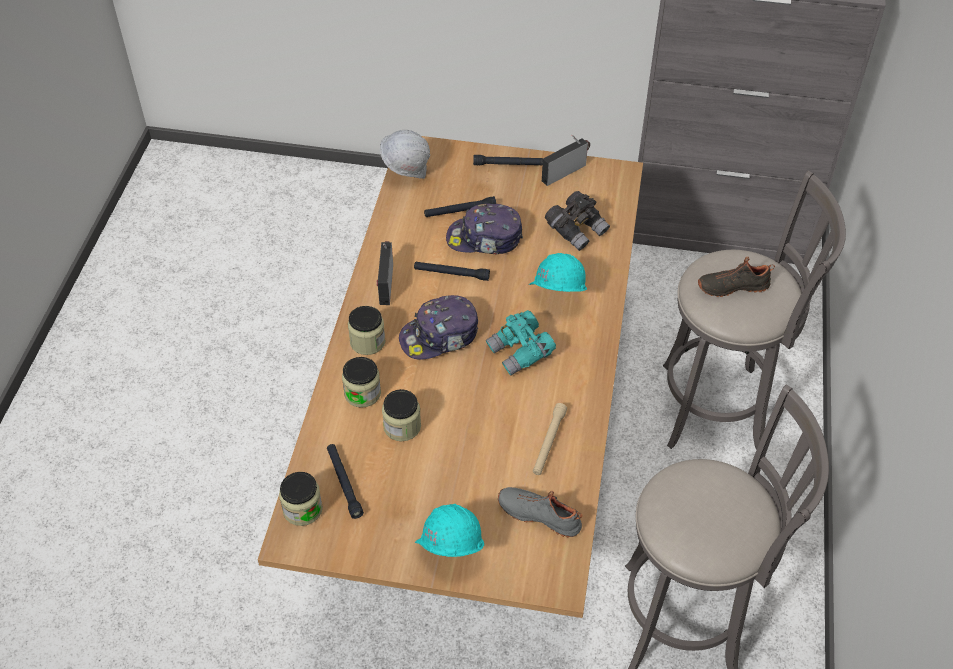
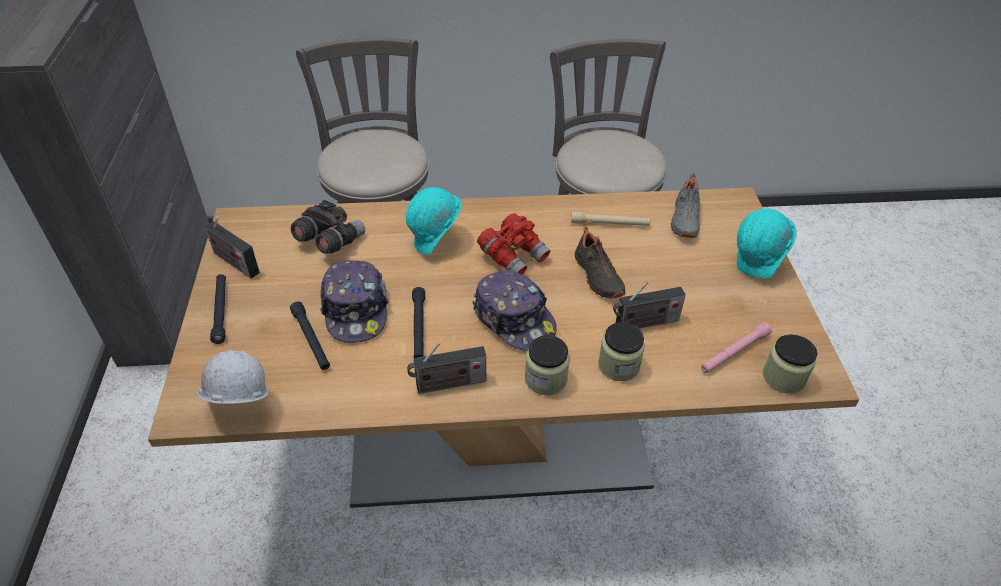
camera: 105 degrees left, 5 degrees down
(344, 483) = (734, 352): black flashlight -> pink flashlight
(402, 426) = (644, 324): jar -> radio
(521, 353) = (513, 256): turquoise binoculars -> red binoculars
(732, 286) = (371, 158): black shoe -> black shoe (596, 276)

